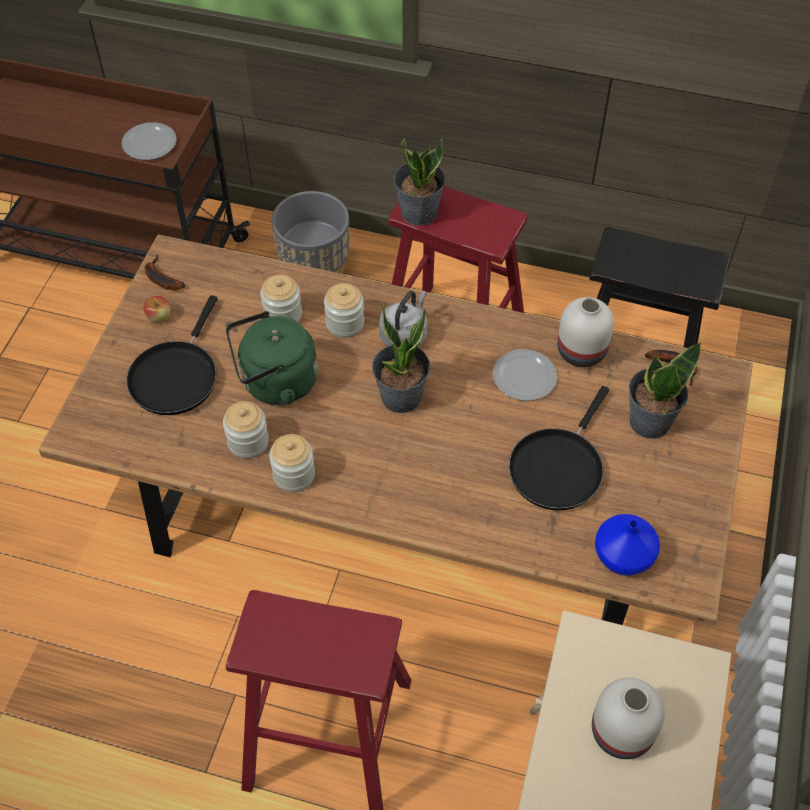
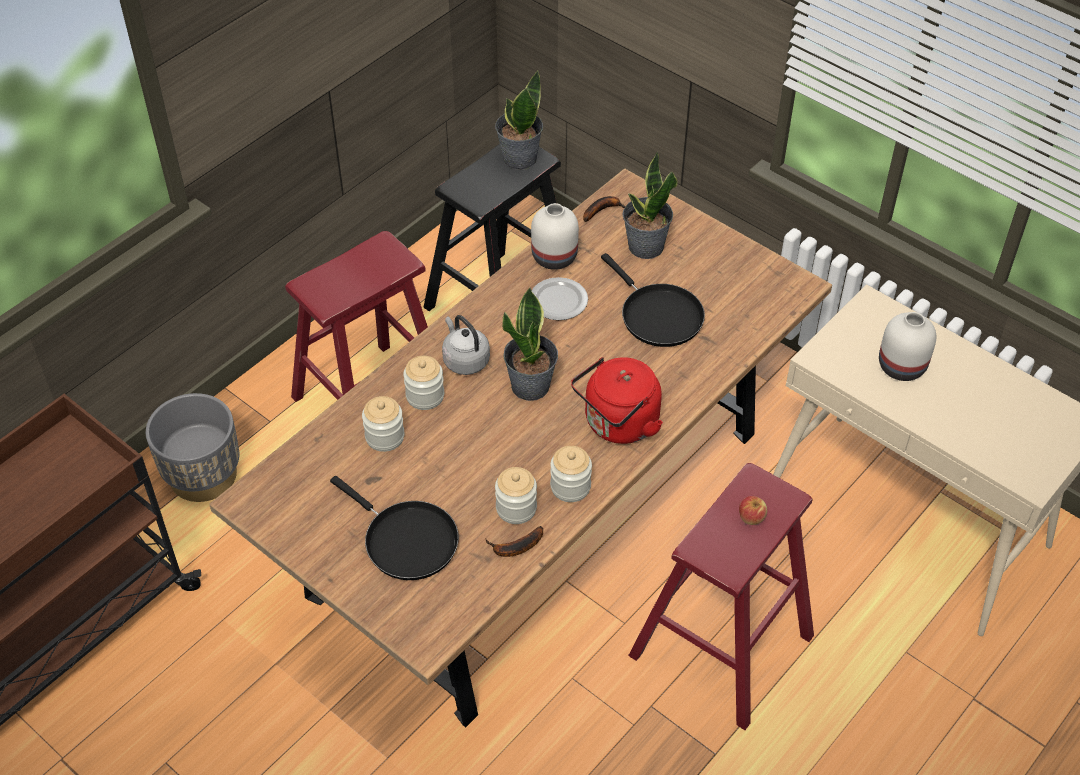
camera: 65 degrees left, 5 degrees down
(150, 144) = (66, 476): plate -> none
(159, 316) = (322, 532): apple -> apple (751, 517)
(160, 278) = (272, 518): banana -> banana (515, 547)
(275, 383) = (461, 468): green kettle -> none
(391, 485) = (618, 424): none -> red kettle
(418, 212) = (331, 298): potted plant -> potted plant (519, 158)
(622, 555) = (755, 311): blue vase -> none

